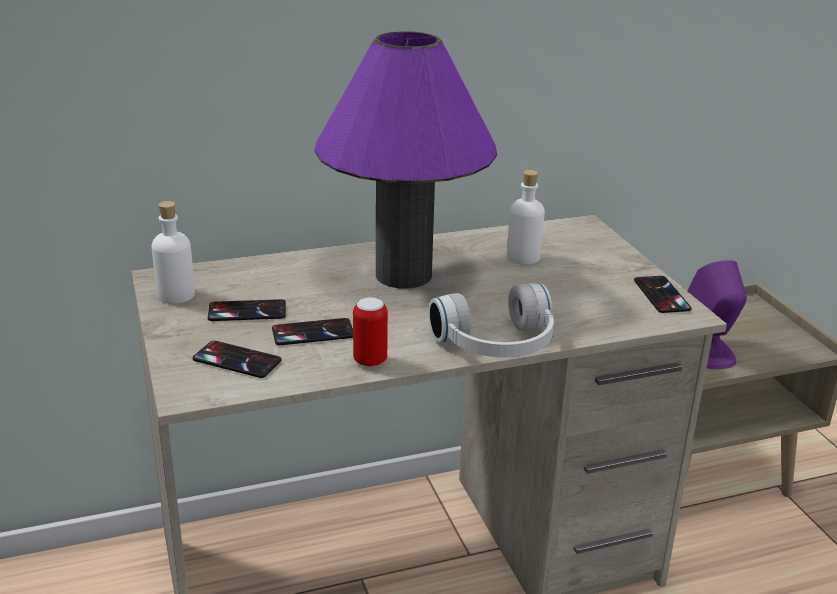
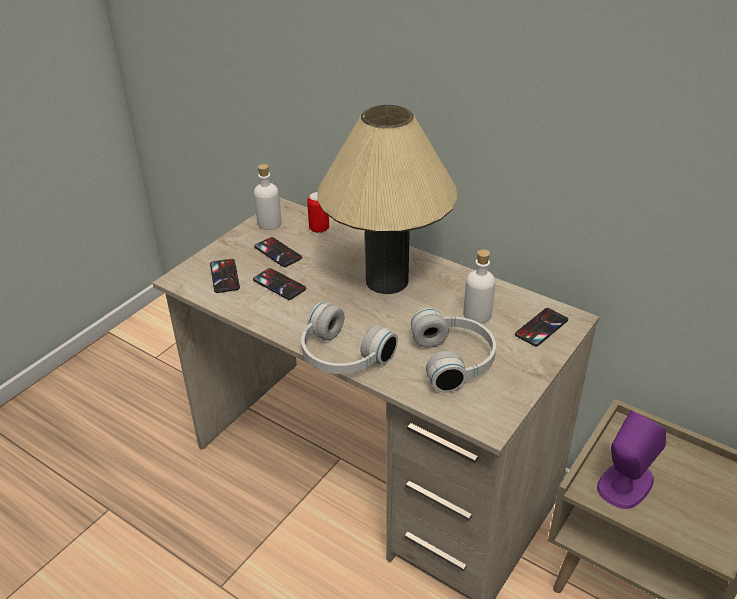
camera: 55 degrees right, 10 degrees up
(370, 361) = (270, 318): can -> can (319, 229)
(403, 275) = (387, 281): purple table lamp -> beige table lamp
(578, 292) = (455, 360): none -> white headphones
(661, 295) = (503, 400): phone -> phone (541, 327)

